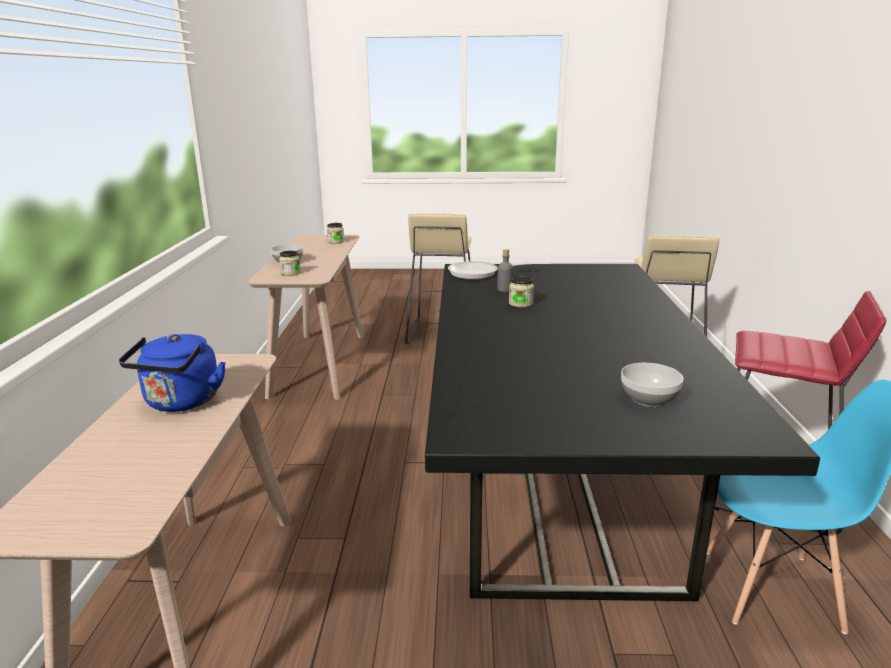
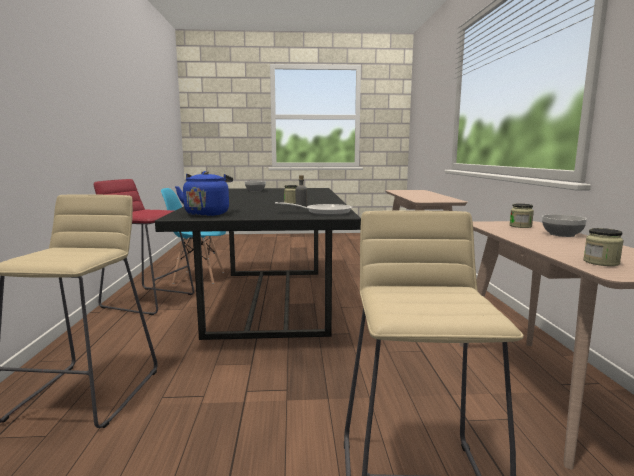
camera: 175 degrees right, 10 degrees down
(181, 403) = (425, 196): blue kettle -> blue kettle (207, 213)

